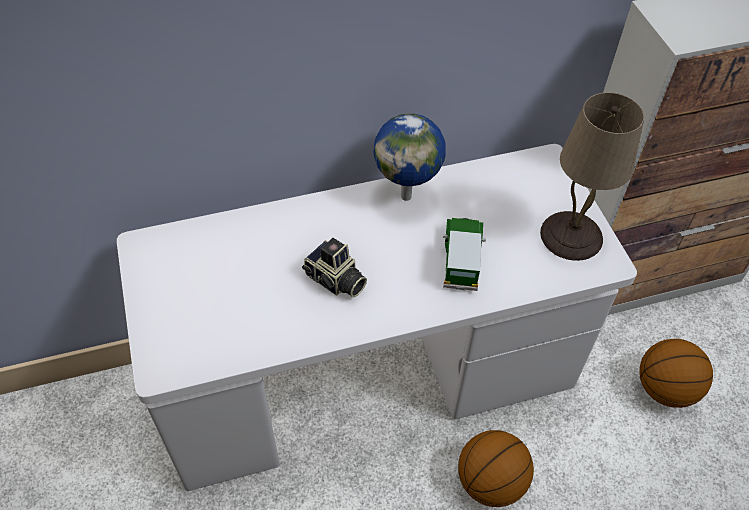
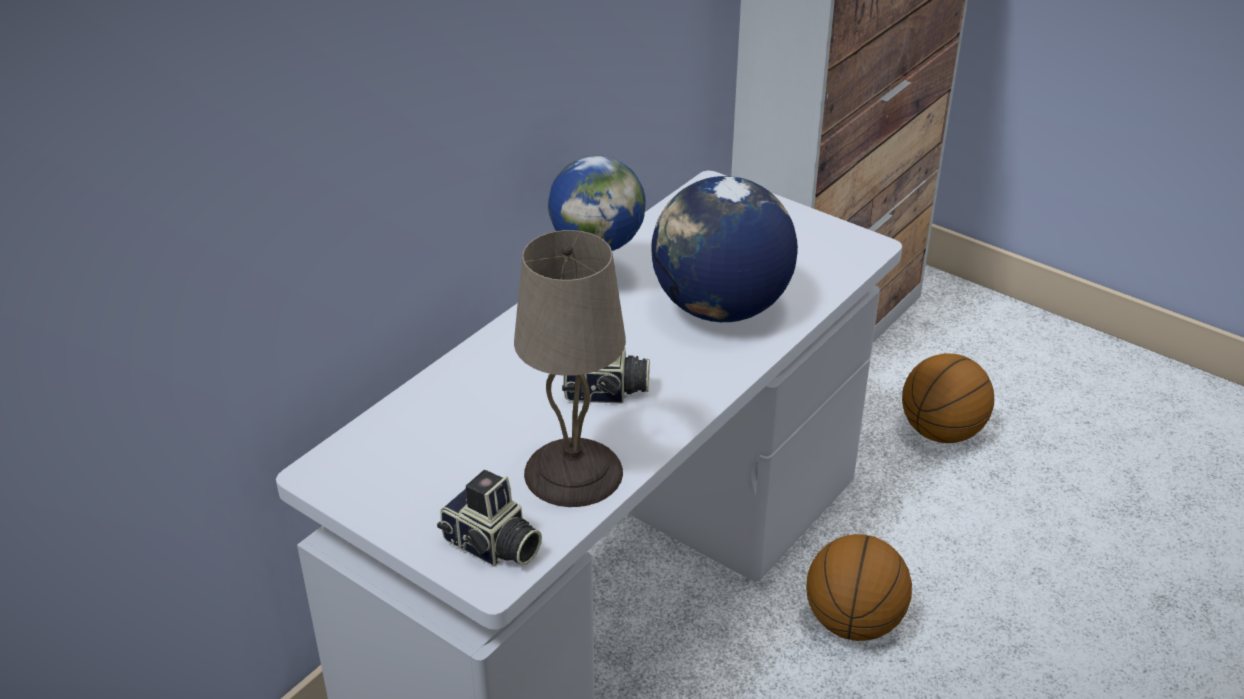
camera: 35 degrees left, 15 degrees down
(177, 350) = (491, 546): none -> camera
(461, 258) = (720, 308): toy car -> globe
(570, 235) = (805, 240): beige table lamp -> beige table lamp (571, 473)

